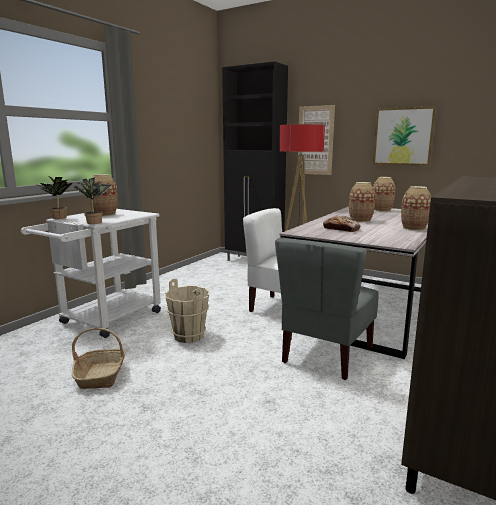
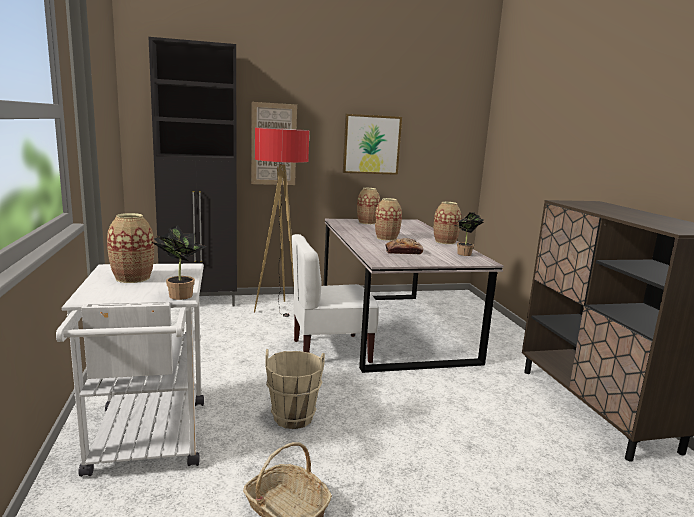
camera: 45 degrees left, 0 degrees up
(57, 218) = (85, 299): potted plant -> potted plant (465, 254)
(326, 355) = (437, 385): grey chair -> none

